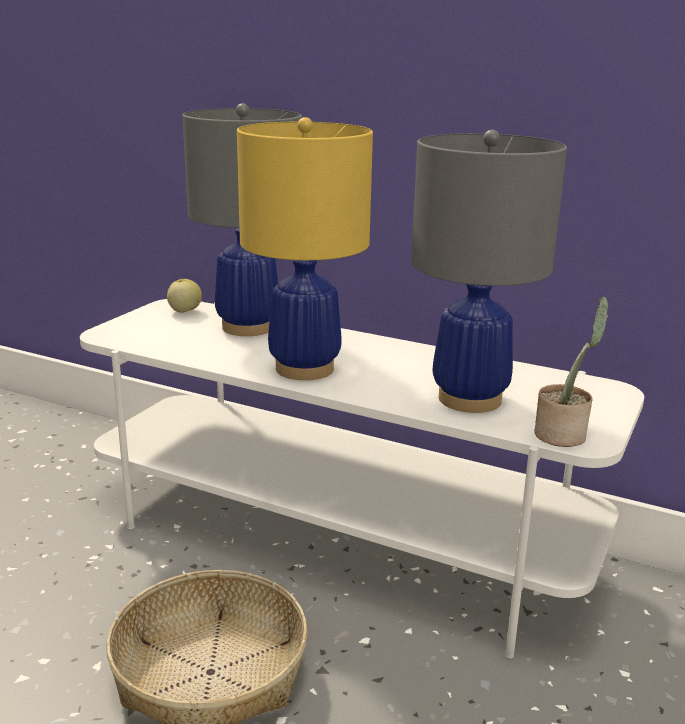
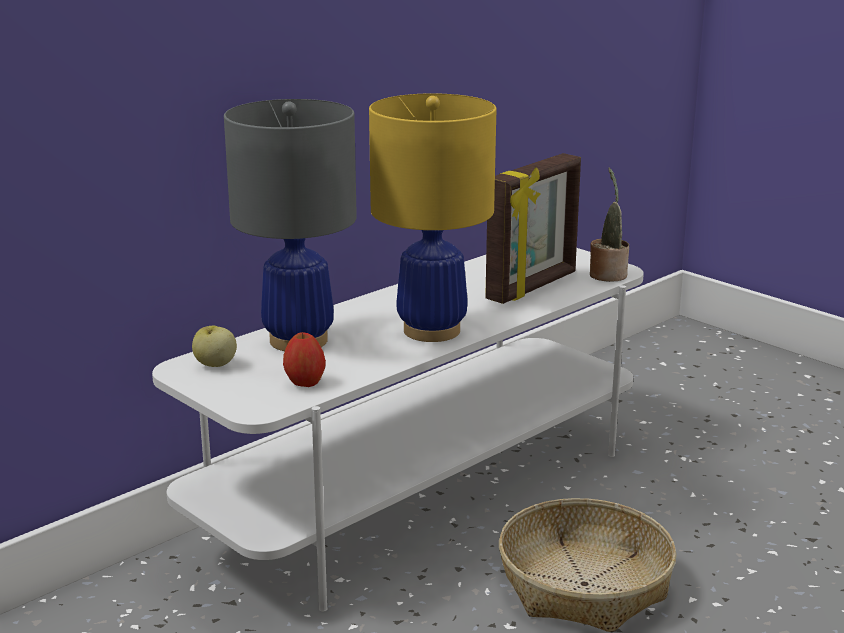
camera: 70 degrees left, 0 degrees up
(161, 340) = (304, 382): none -> apple
(470, 399) = (533, 287): grey table lamp -> picture frame

